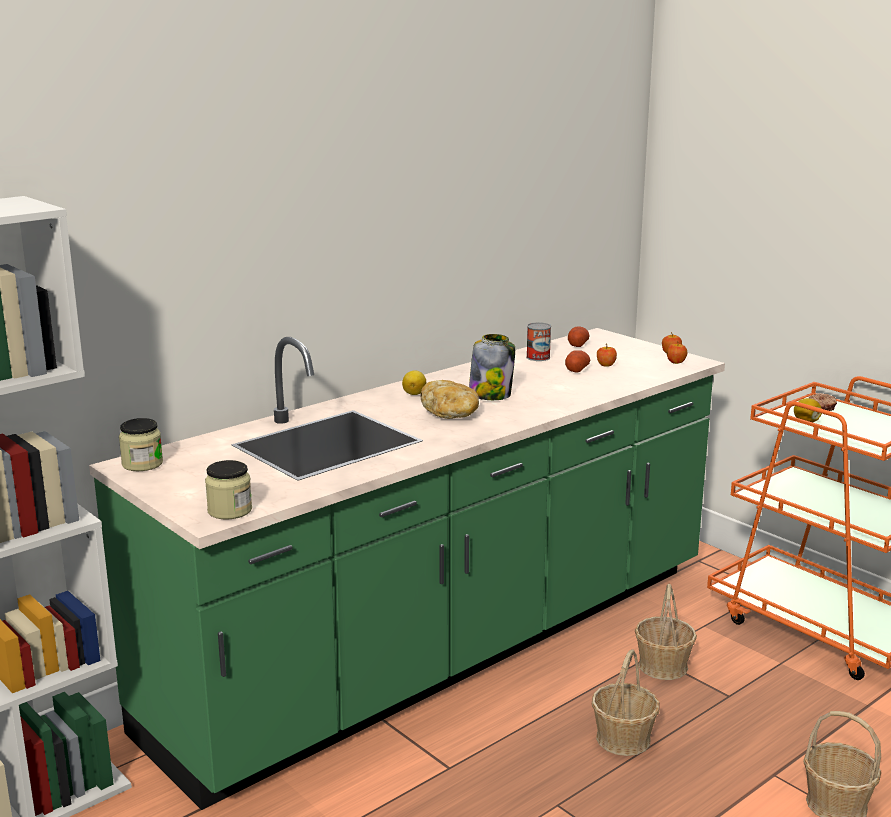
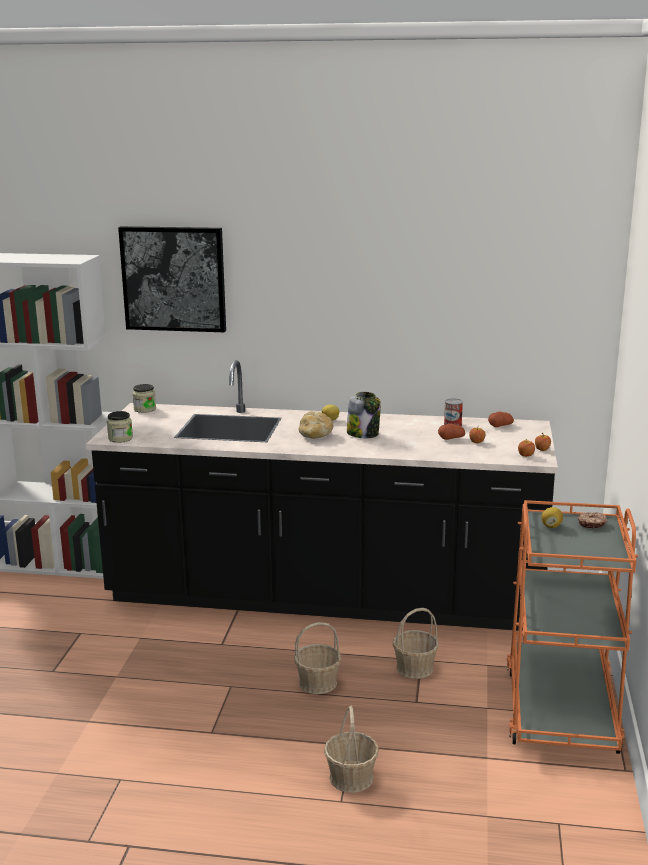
camera: 50 degrees right, 0 degrees up
(149, 222) = (174, 278): none -> picture
(445, 650) = (325, 598): green counter -> black counter

